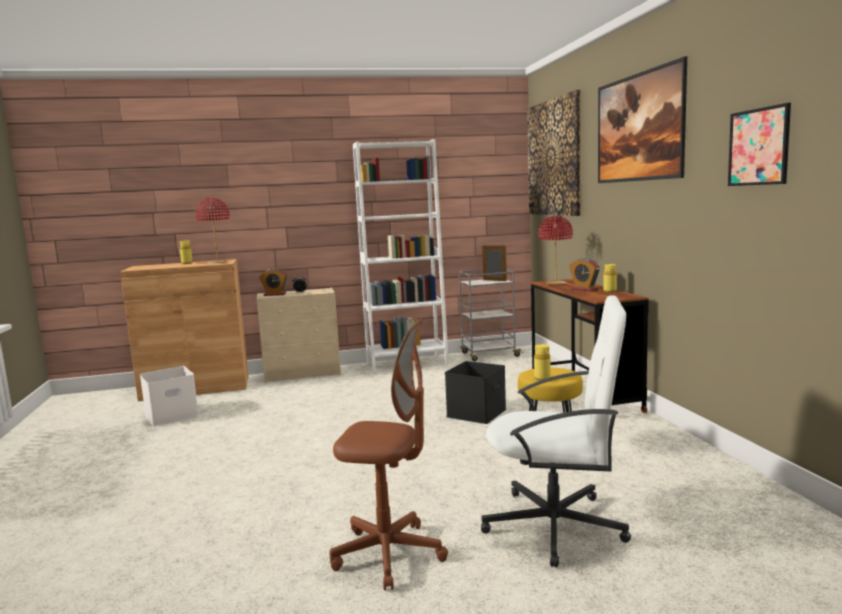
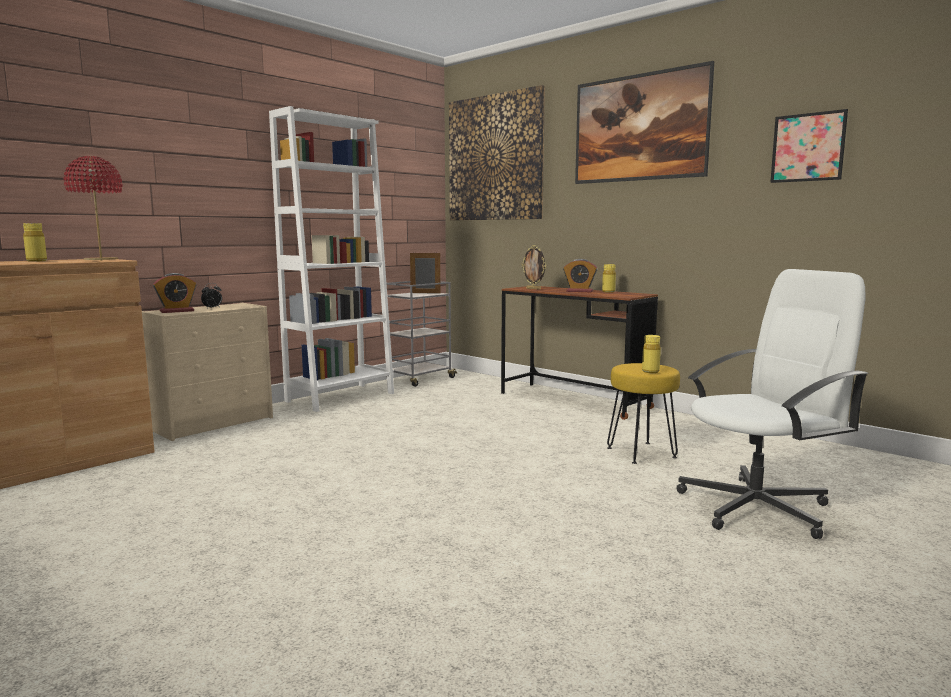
camera: 35 degrees left, 0 degrees up
(172, 415) = (79, 502): white storage box -> none
(389, 554) = (677, 574): brown office chair -> none
(477, 413) = (510, 431): black storage box -> none
(556, 283) = (533, 289): red table lamp -> picture frame

